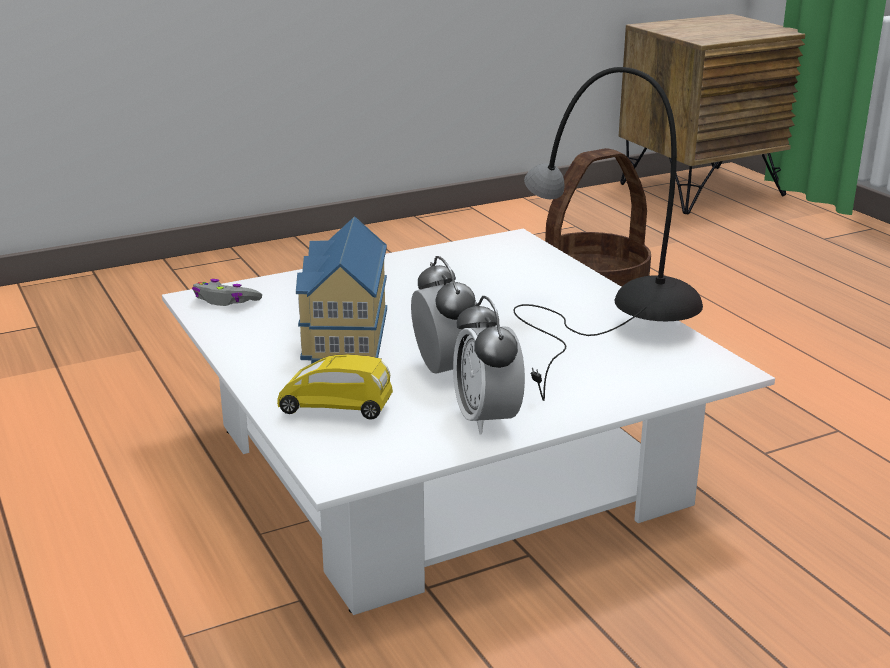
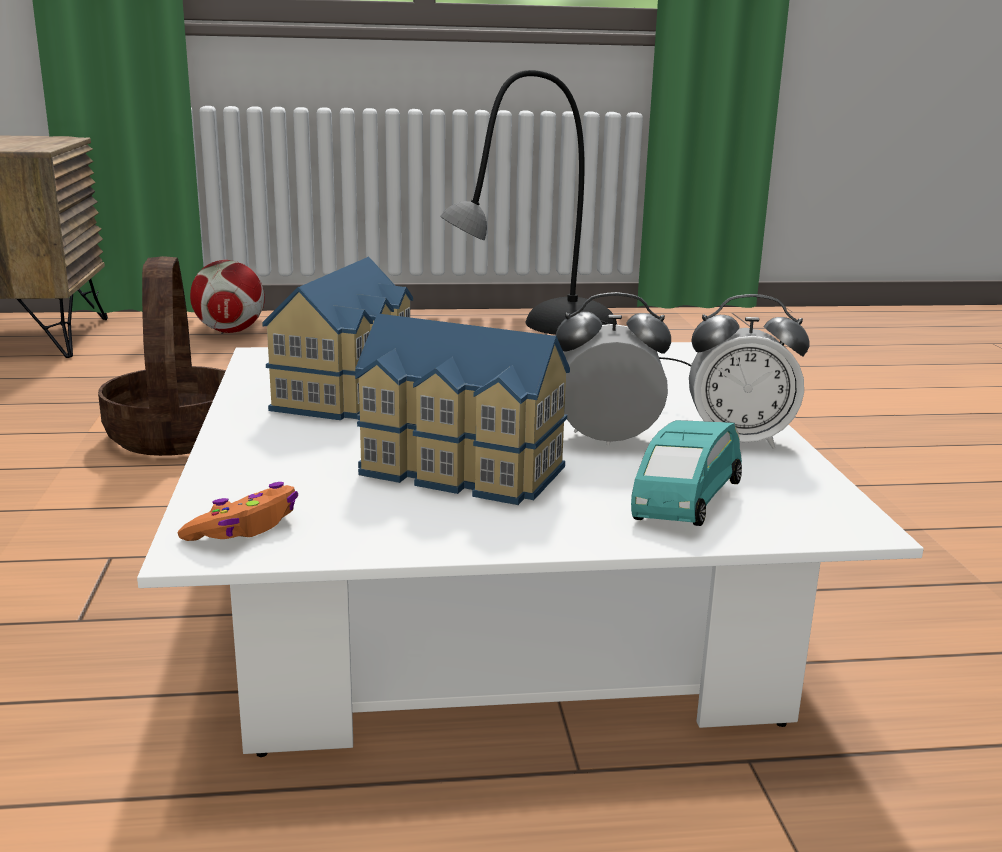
camera: 70 degrees left, 5 degrees down
(225, 301) = (245, 528): grey game controller -> orange game controller
(337, 410) = (683, 504): yellow toy car -> turquoise toy car
(463, 277) = (349, 391): none -> toy house
(834, 239) = (230, 331): none -> football

